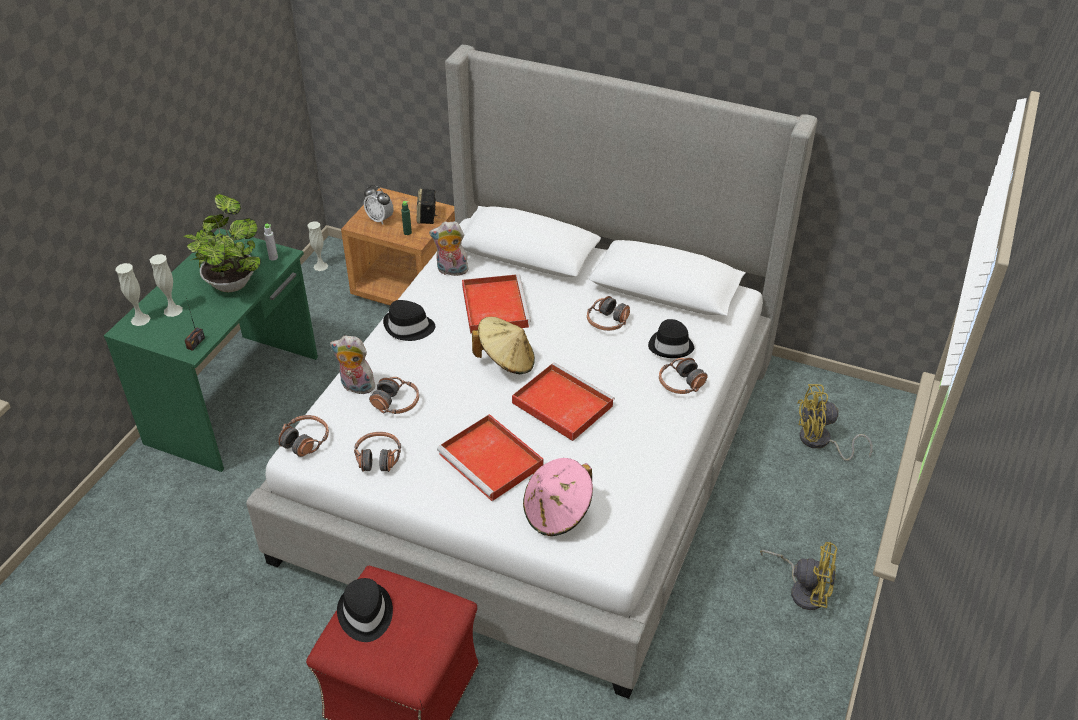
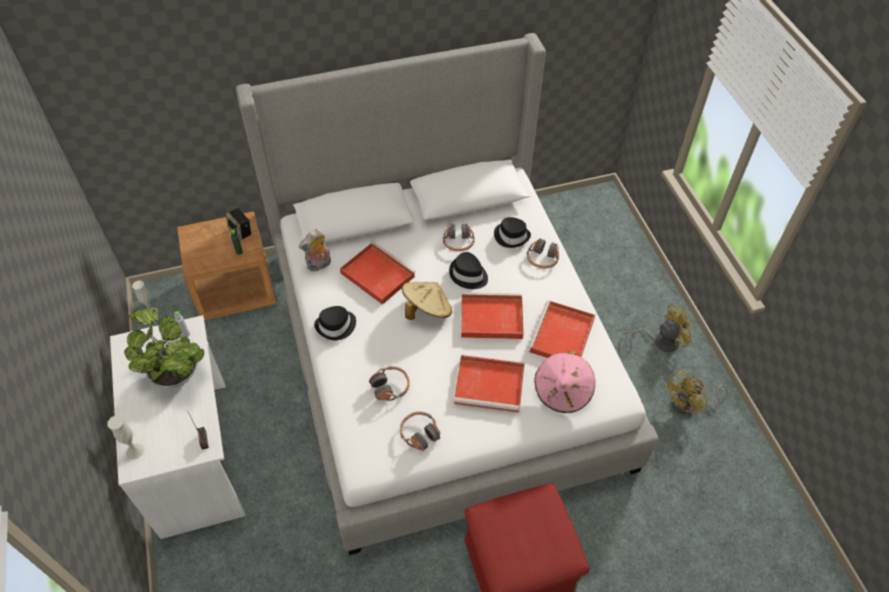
camera: 40 degrees left, 10 degrees up
(173, 310) = (153, 427): white vase -> none
(236, 399) = (197, 455): green desk -> white desk
(305, 441) = (358, 456): headphones -> none
(356, 387) = (348, 394): plush toy -> none
(365, 614) = (504, 542): black hat -> black hat (468, 275)
(380, 219) = (206, 253): alarm clock -> none
(617, 464) = (562, 337): none -> red tray
(820, 442) = (589, 243): yellow fan -> yellow fan (689, 405)

